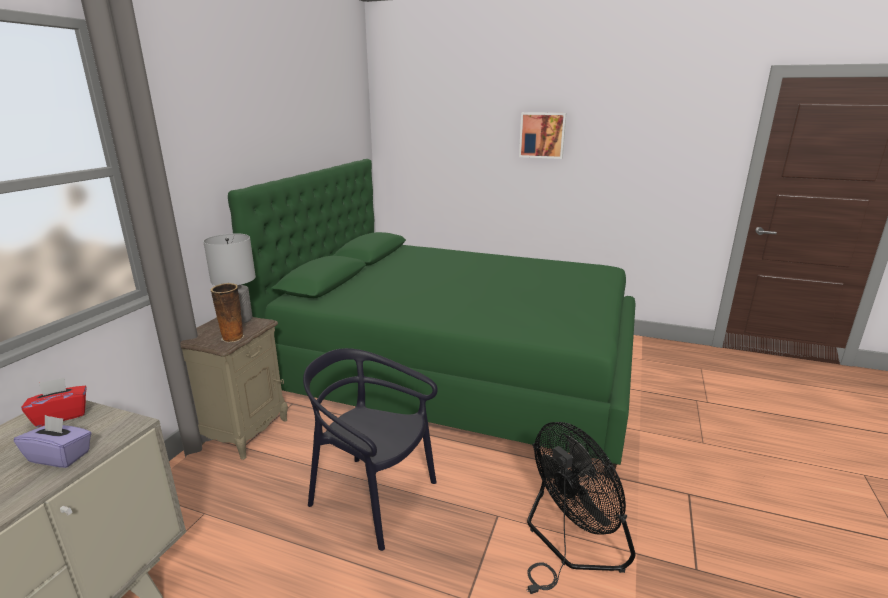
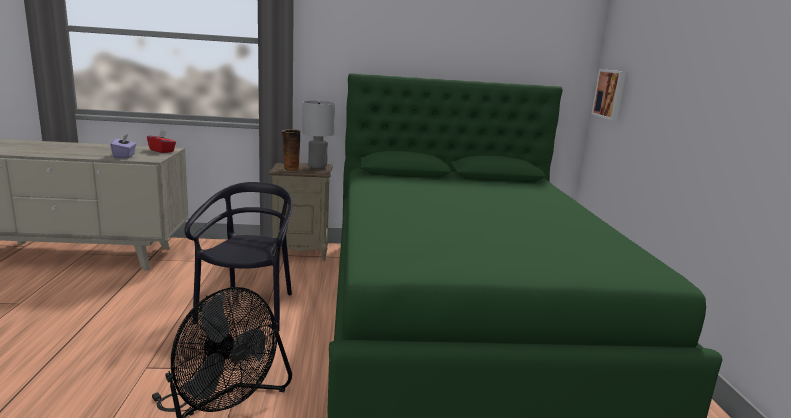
camera: 65 degrees right, 5 degrees down
(542, 135) = (723, 69): picture -> picture (610, 94)

